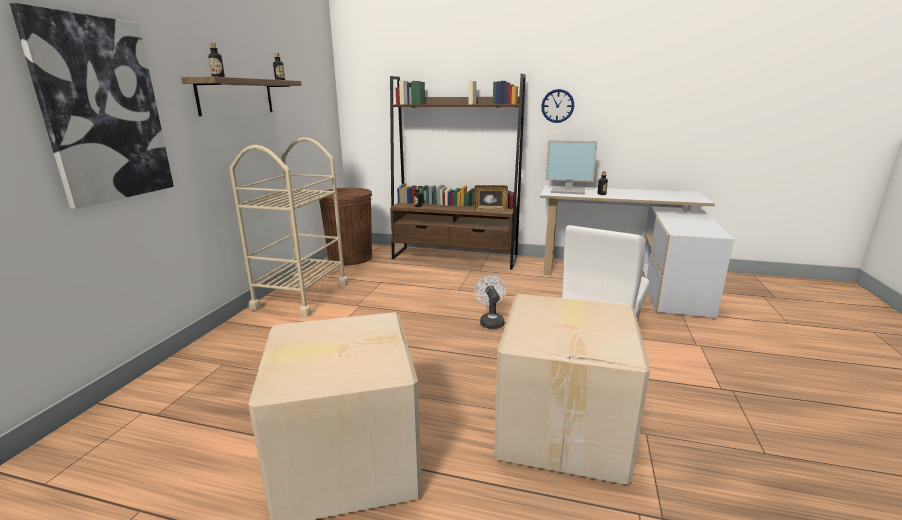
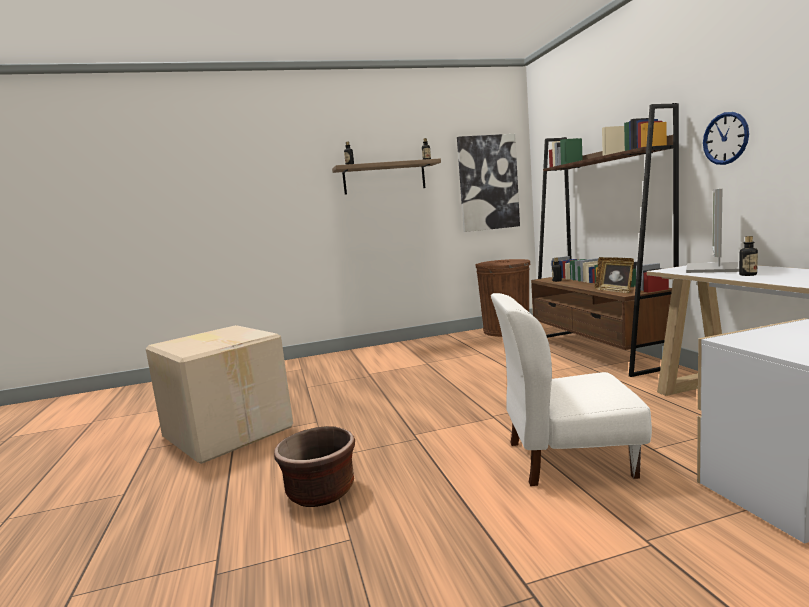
camera: 60 degrees right, 10 degrees down
(102, 111) = (271, 194): picture -> picture (488, 183)
(301, 296) = (414, 347): beige cart -> none
(490, 321) = (480, 407): white fan -> none
(564, 429) = (321, 492): cardboard box -> brown planter
(569, 190) = (714, 268): monitor -> monitor turned 45 degrees clockwise

